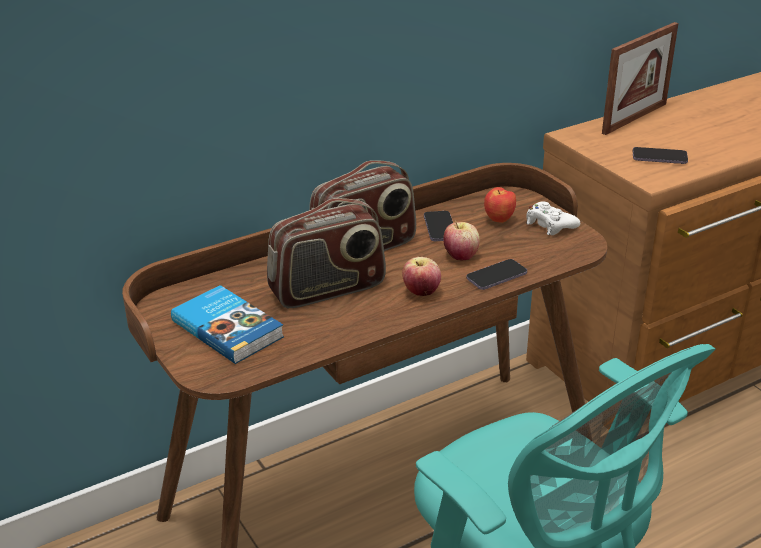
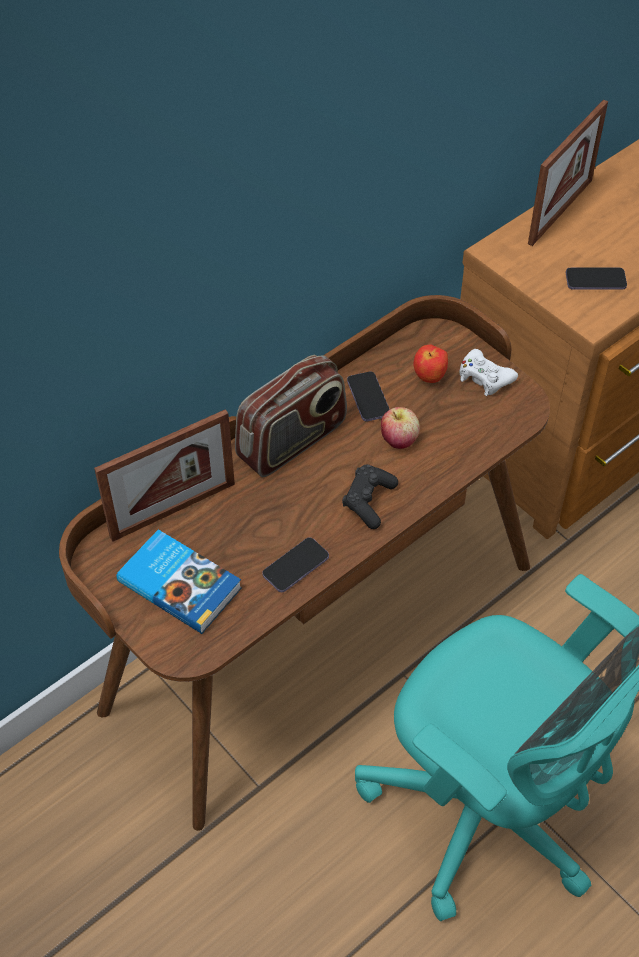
camera: 10 degrees left, 20 degrees up
(240, 281) = (173, 510): none -> picture frame
(327, 289) = (269, 511): radio -> none
(421, 292) = (368, 501): apple -> black game controller
(496, 276) = (442, 467): phone -> phone (296, 566)

